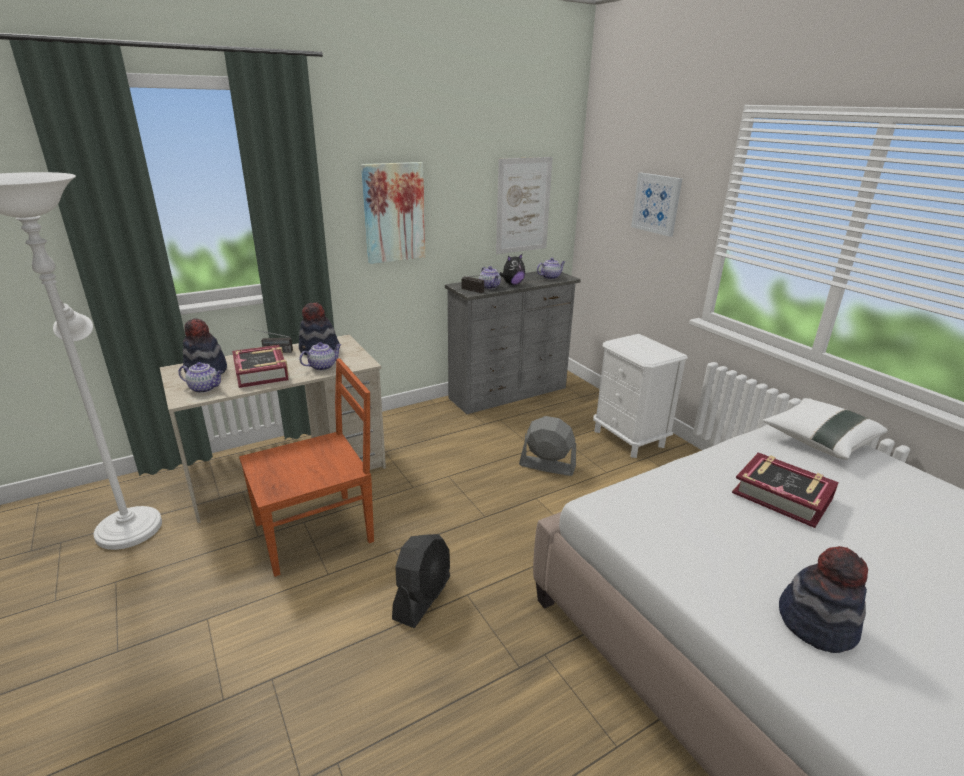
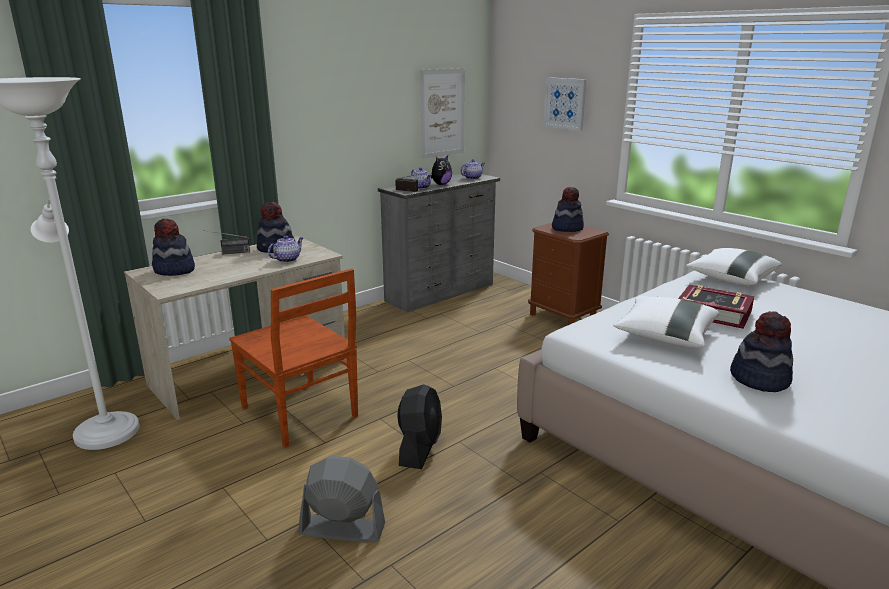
camera: 10 degrees left, 5 degrees down
(205, 388) = (183, 282): teapot -> none
(262, 372) = (231, 267): book -> none
(317, 531) = (300, 413): brown chair -> brown chair turned 90 degrees clockwise
(394, 213) = (330, 120): picture -> none
(547, 465) = (496, 343): grey fan -> grey fan (342, 528)
(629, 438) = (563, 317): white nightstand -> brown nightstand
(641, 346) = (567, 228): none -> hat
(709, 526) = (665, 336): none -> white pillow

